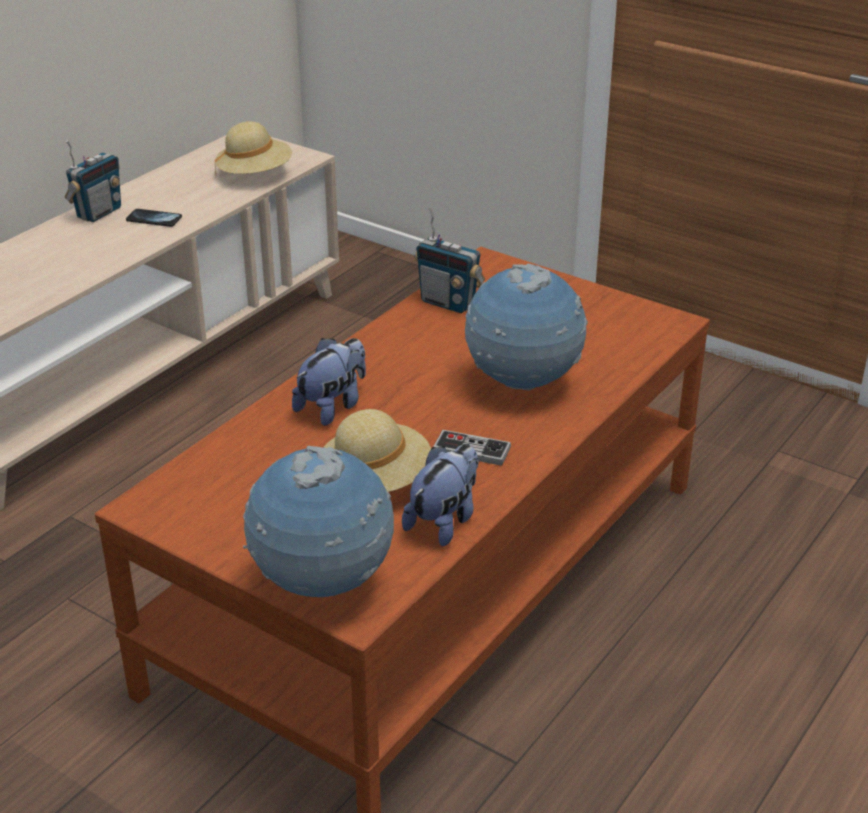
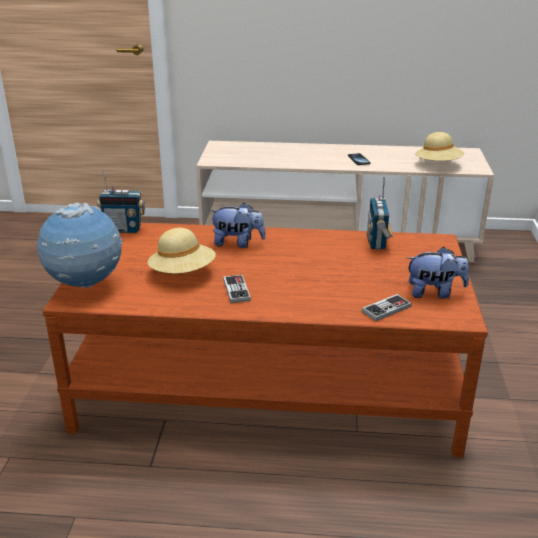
camera: 60 degrees right, 5 degrees down
(98, 213) = (346, 149): radio -> radio (124, 229)
(444, 521) = (163, 301): plush toy -> plush toy (434, 292)
(522, 384) = (320, 287): globe -> none
(615, 359) = (386, 309): none -> game controller

